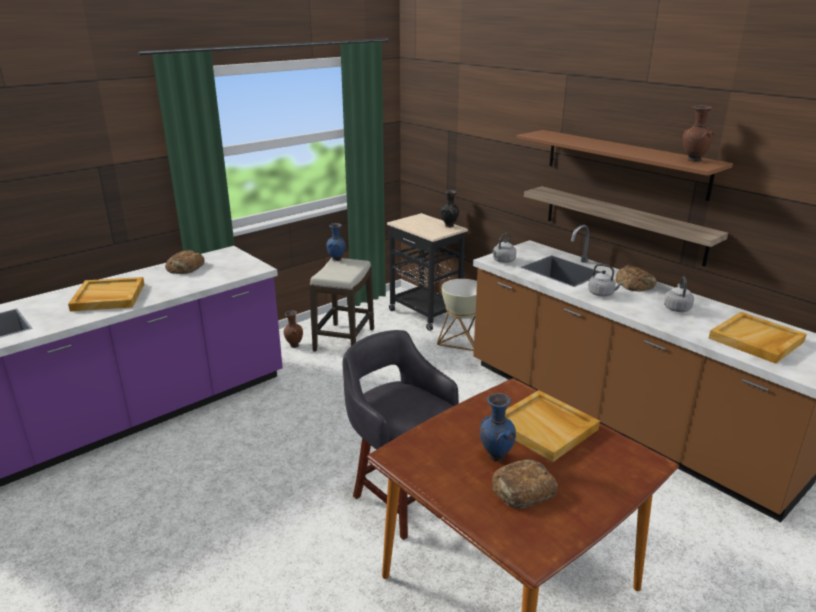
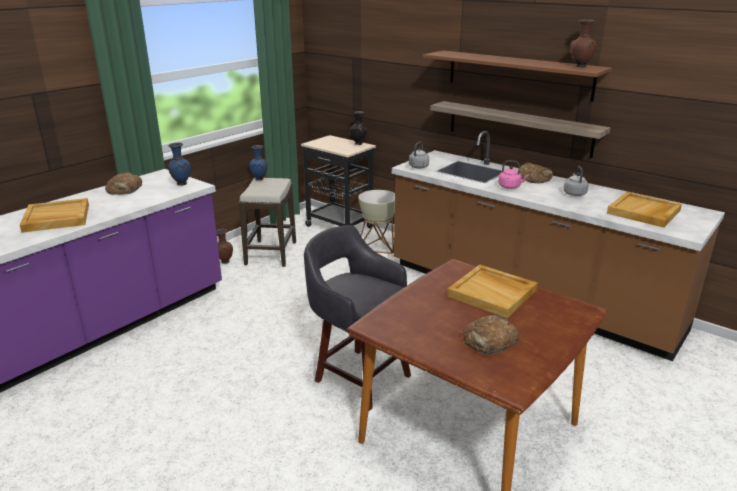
camera: 10 degrees left, 0 degrees up
(495, 456) = (458, 318): blue vase -> blue vase (181, 184)
(602, 294) = (510, 187): grey kettle -> pink kettle

